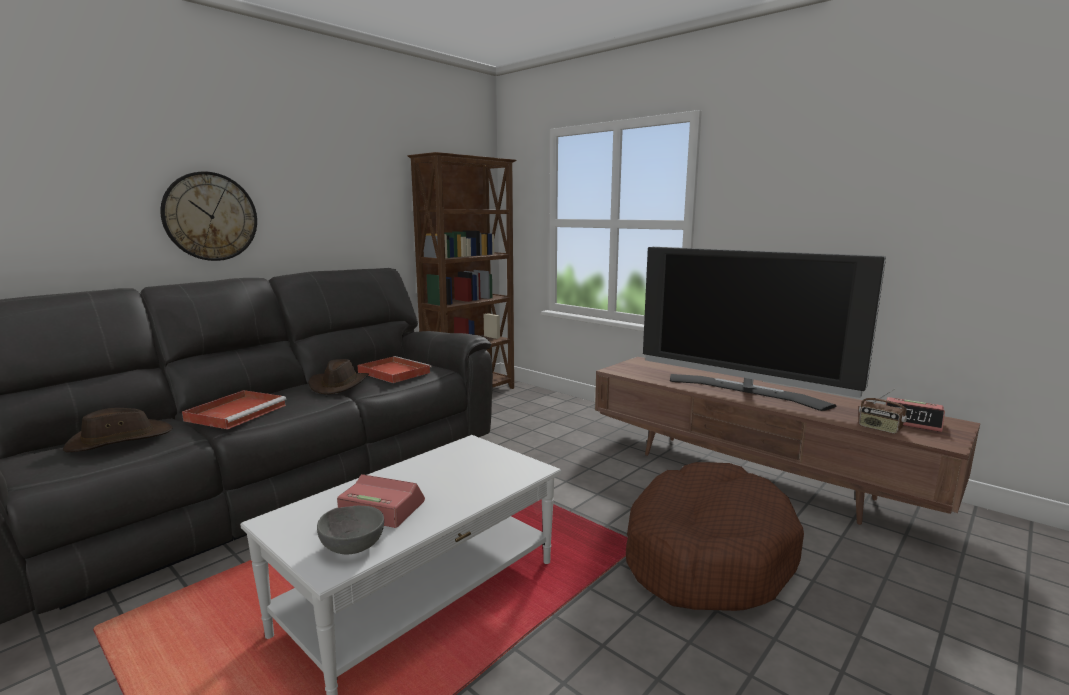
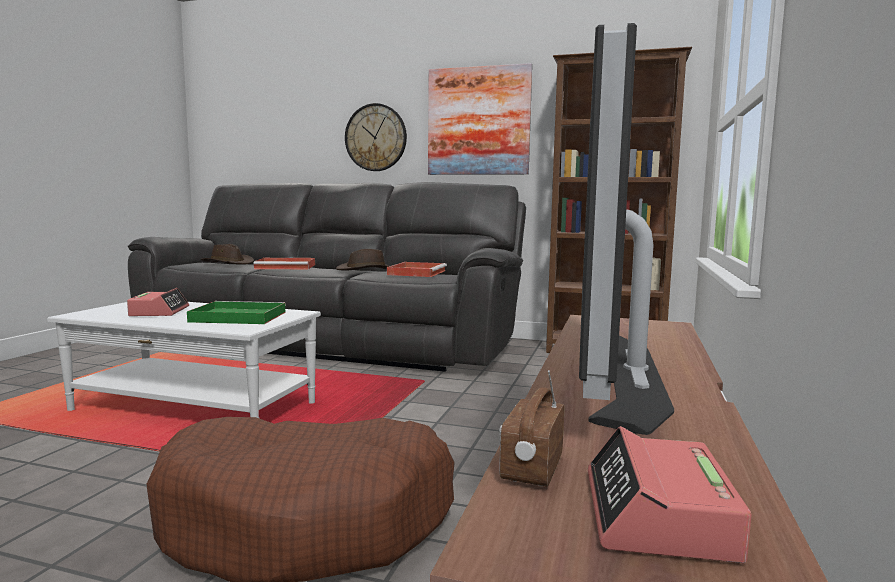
camera: 65 degrees right, 5 degrees down
(337, 201) = (478, 121): none -> picture
(353, 546) = (105, 314): grey bowl -> none
(466, 469) = (236, 317): none -> green tray

